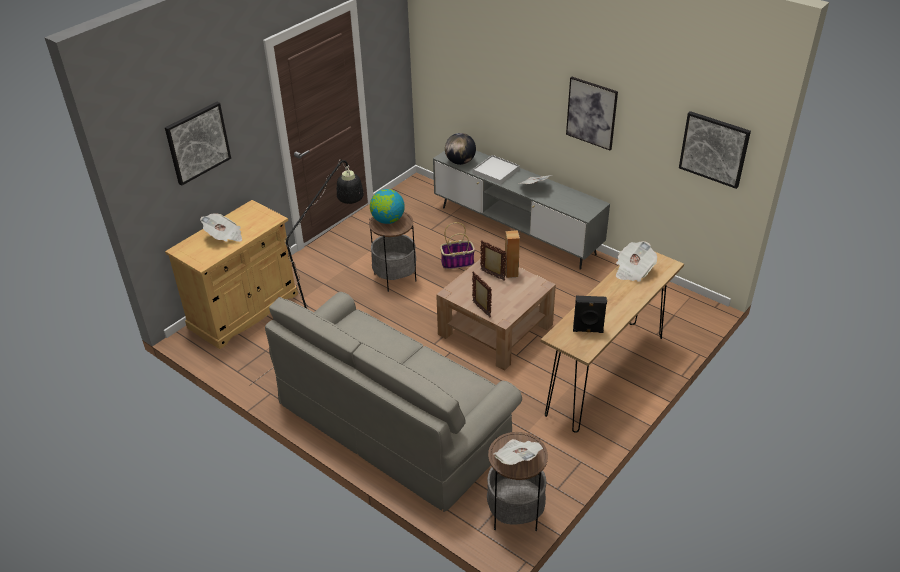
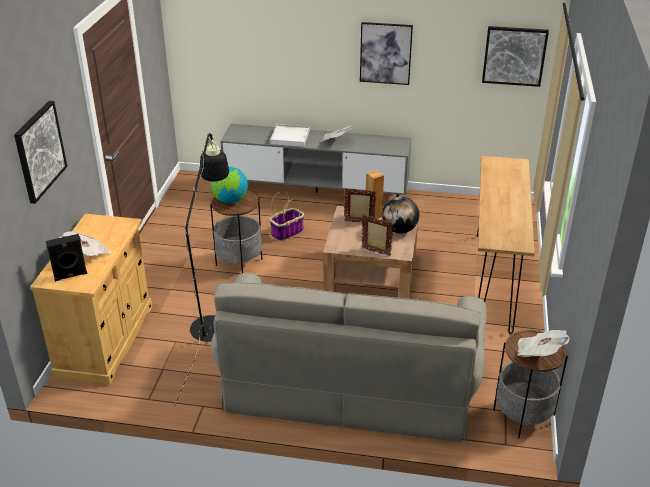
camera: 30 degrees left, 5 degrees down
(460, 162) = (250, 138): globe -> globe (399, 230)
(588, 330) = (508, 229): black speaker -> black speaker (70, 276)
(633, 270) = (496, 175): newspaper -> none

